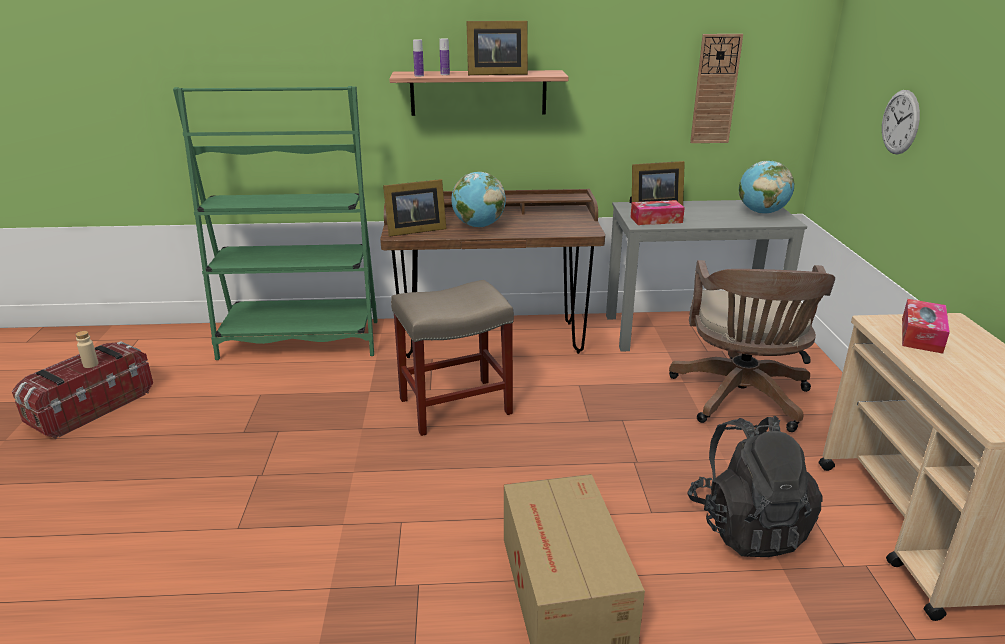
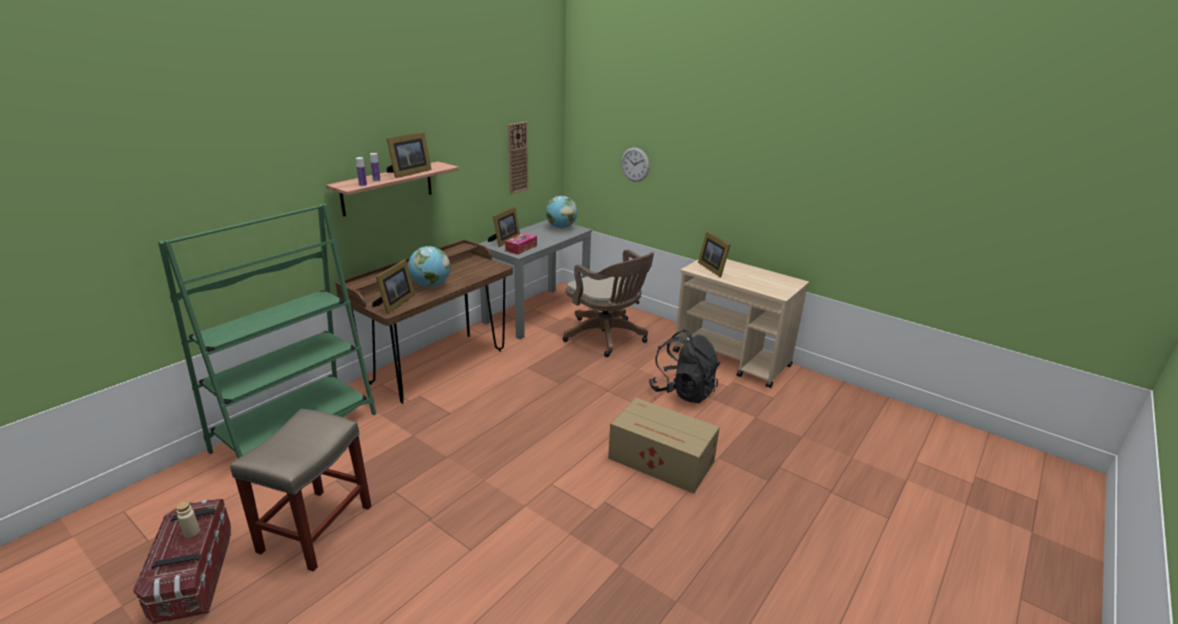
camera: 50 degrees left, 0 degrees up
(453, 407) = (480, 414): beige stool -> beige stool (315, 530)
(921, 335) = (712, 268): tissue box -> picture frame

